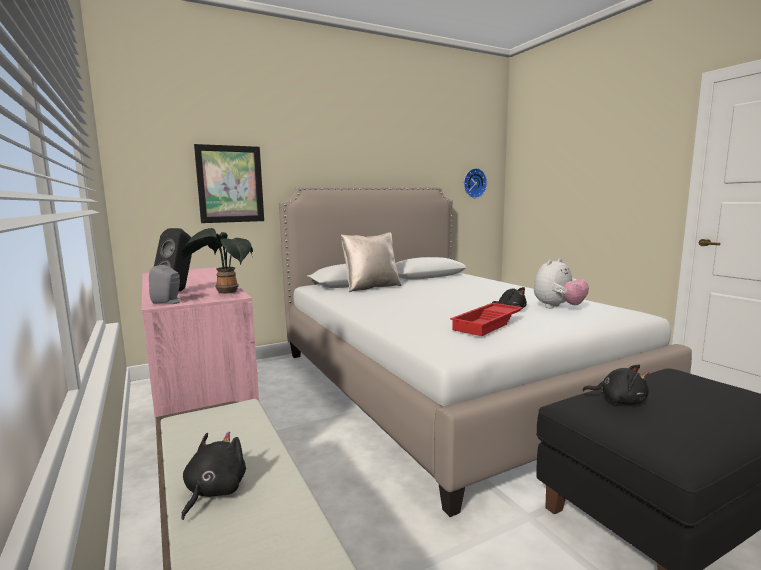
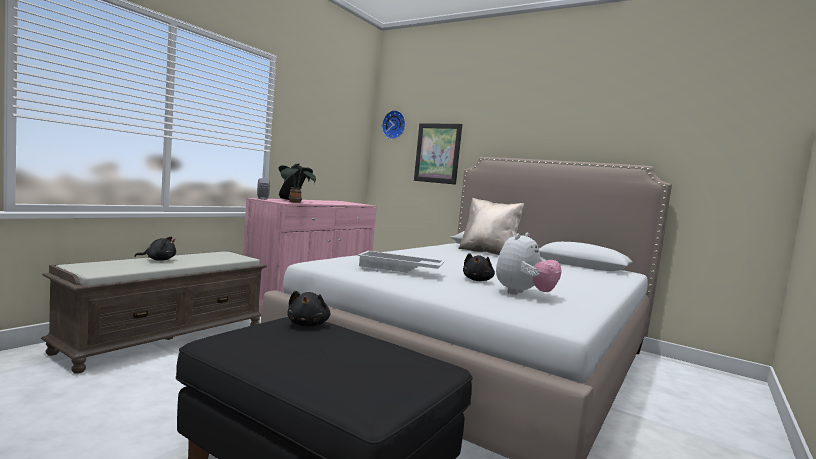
camera: 60 degrees right, 5 degrees down
(473, 183) = (729, 166): wall clock -> wall clock (394, 125)
(488, 324) = (399, 269): red tray -> white tray
(558, 307) = (523, 294): plush toy -> plush toy turned 75 degrees counterclockwise

